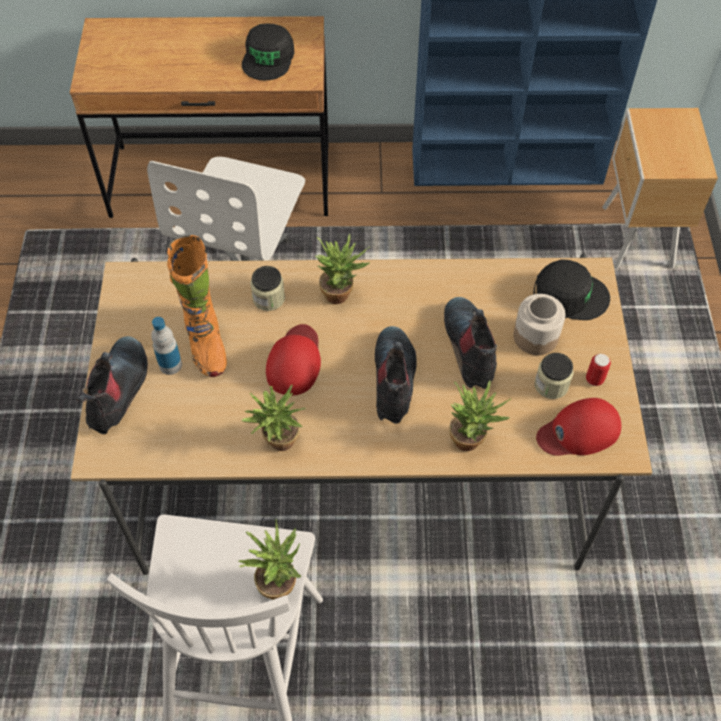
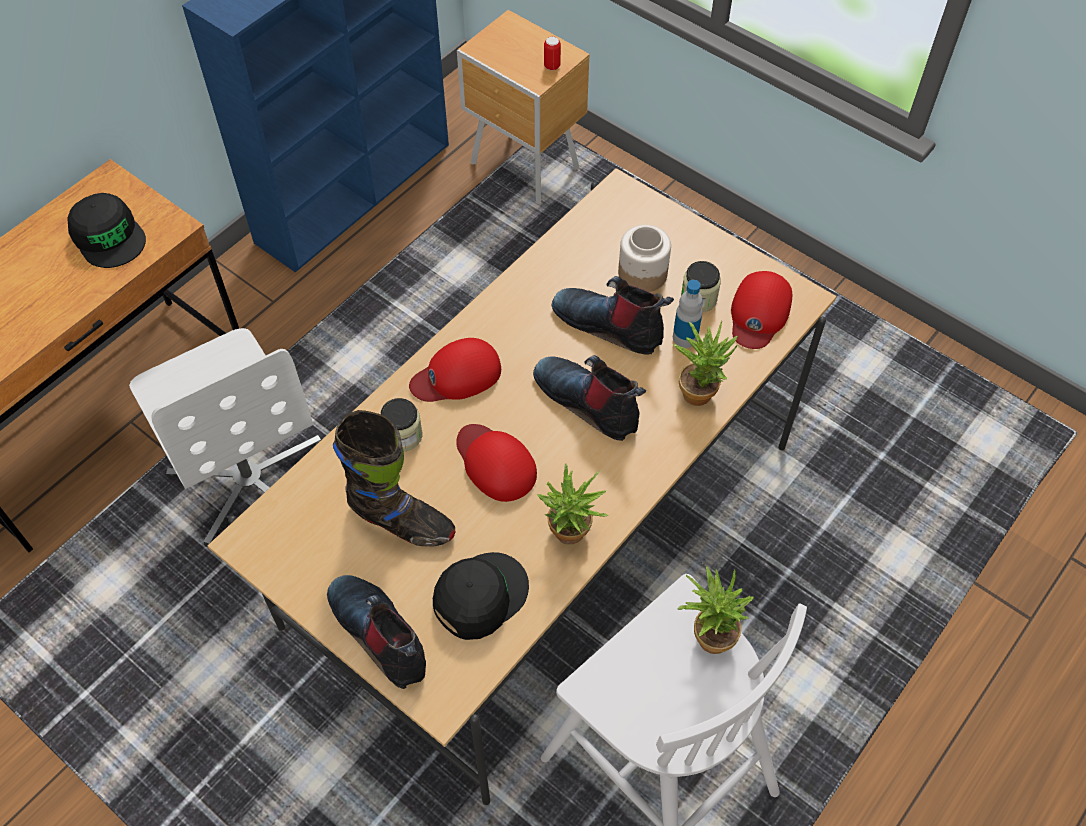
camera: 50 degrees left, 0 degrees up
(170, 365) = (396, 568): bottle -> bottle (685, 337)
(206, 343) = (401, 522): orange boot -> black boot
(342, 293) = (457, 375): potted plant -> red cap
(569, 295) = (624, 222): black cap -> black cap (479, 596)
(594, 379) = (720, 267): can -> can (552, 66)

